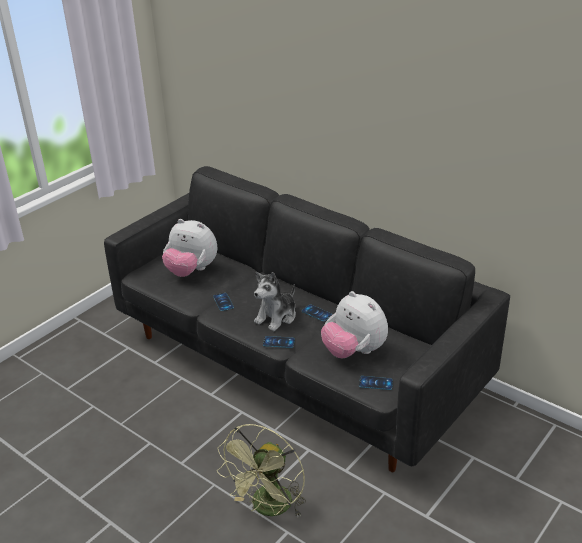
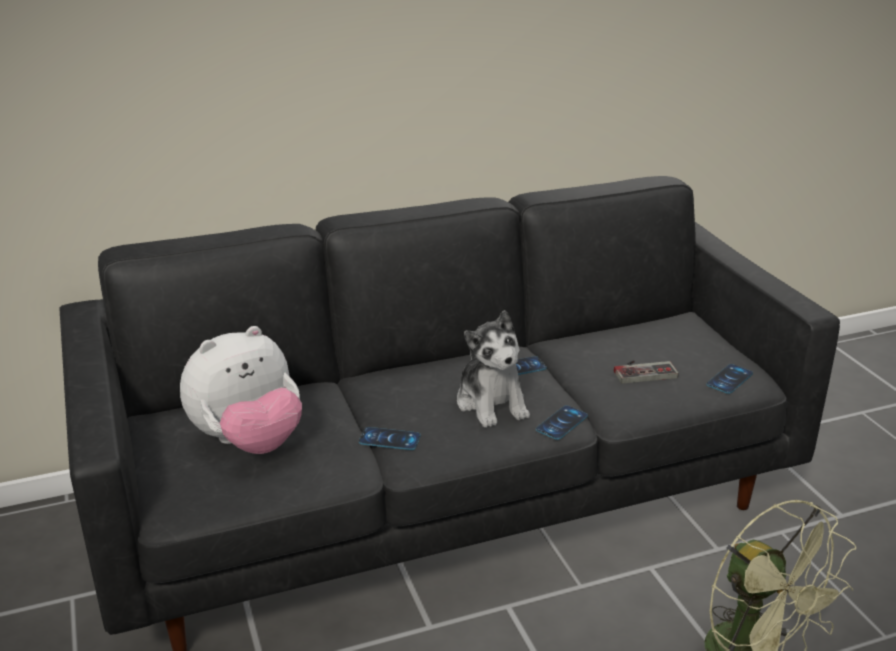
camera: 60 degrees left, 5 degrees down
(354, 351) = (643, 371): plush toy -> game controller

